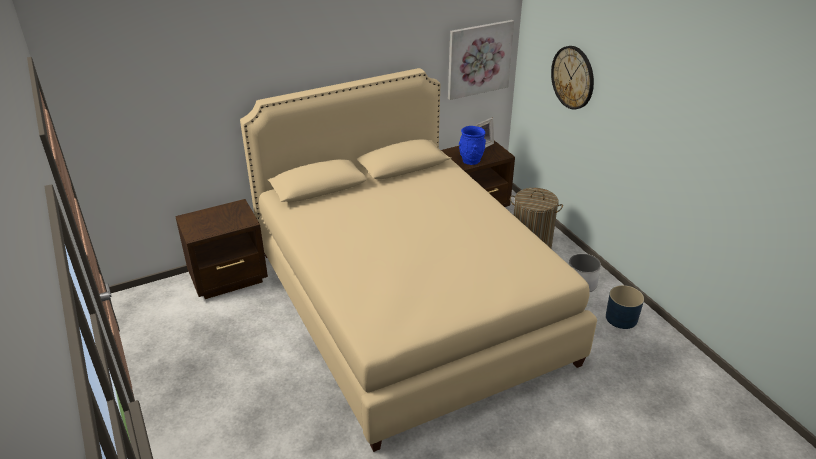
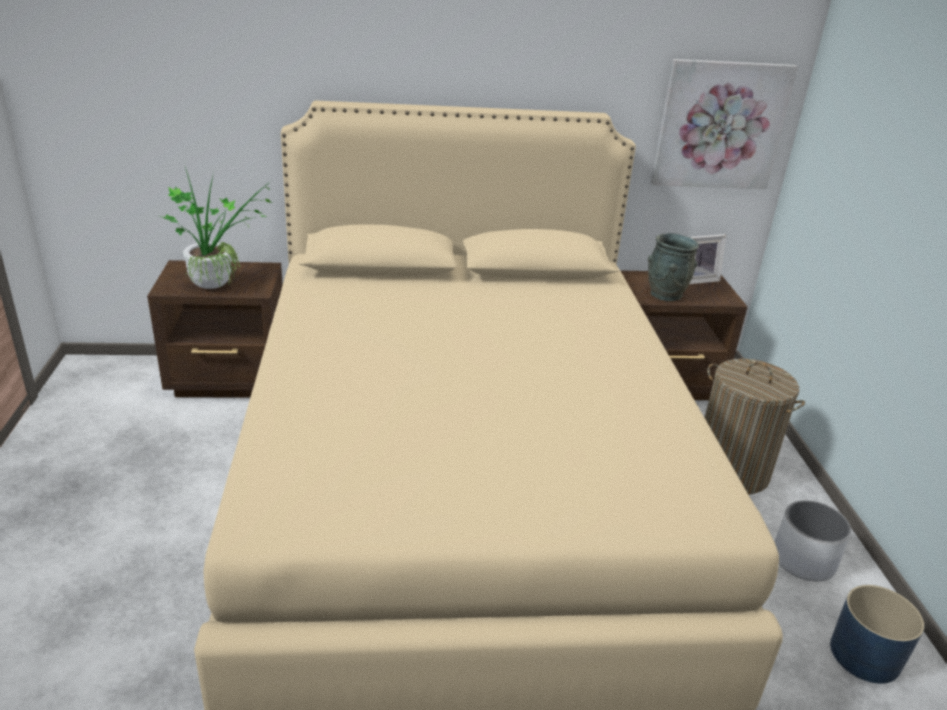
camera: 20 degrees right, 5 degrees down
(220, 222) = (218, 282): none -> potted plant
(471, 161) = (665, 295): blue vase -> grey vase
(573, 77) = (880, 165): wall clock -> none

